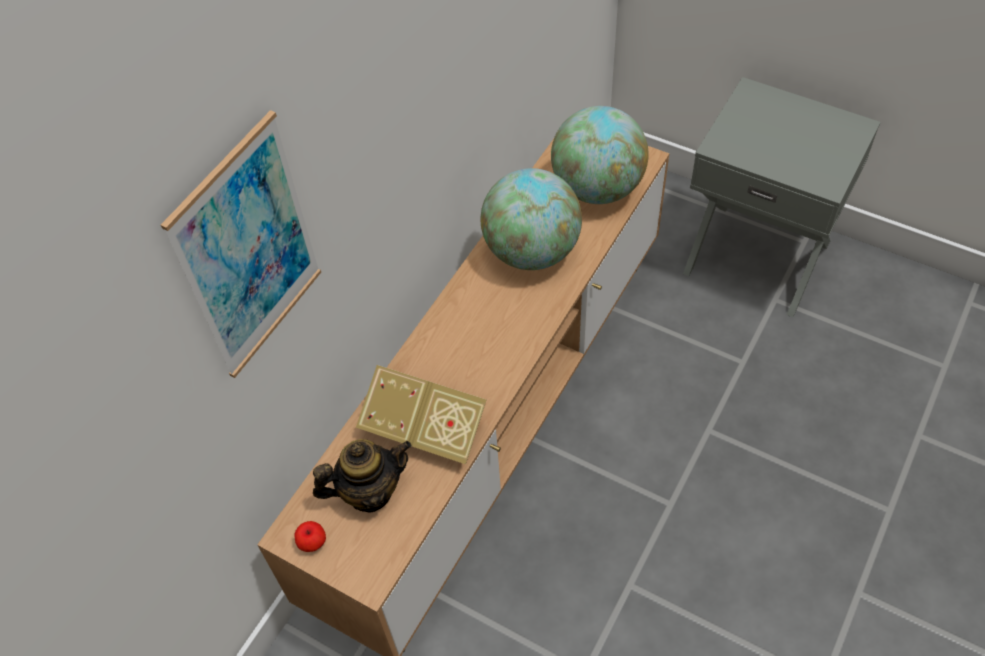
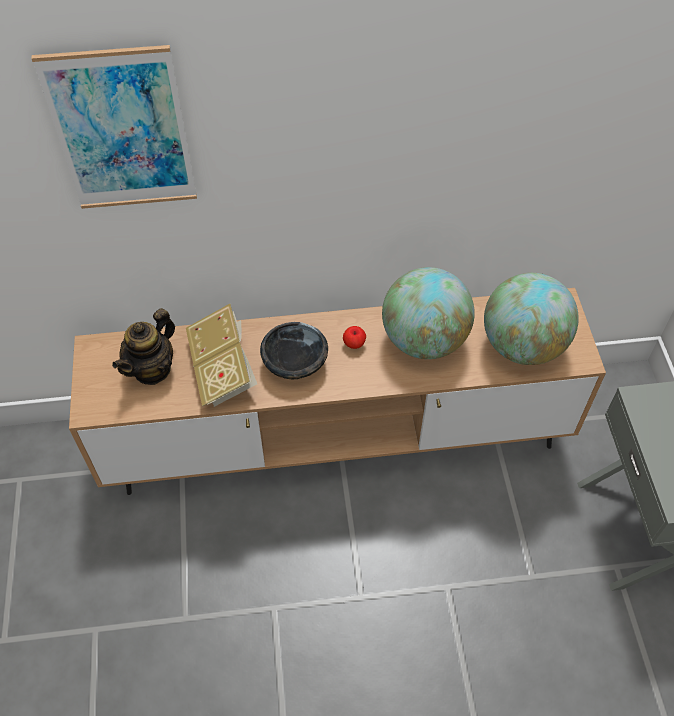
camera: 50 degrees right, 0 degrees up
(312, 542) = (94, 363): apple -> apple (354, 344)
(369, 491) = (152, 369): teapot -> teapot turned 90 degrees clockwise
(470, 364) = (294, 363): none -> black bowl

